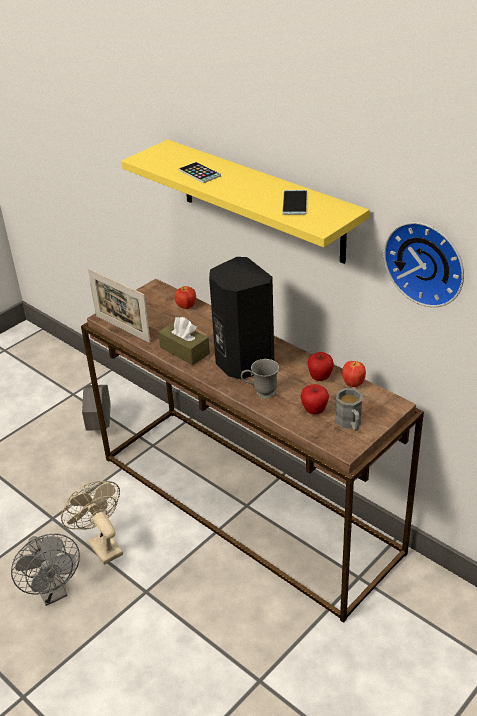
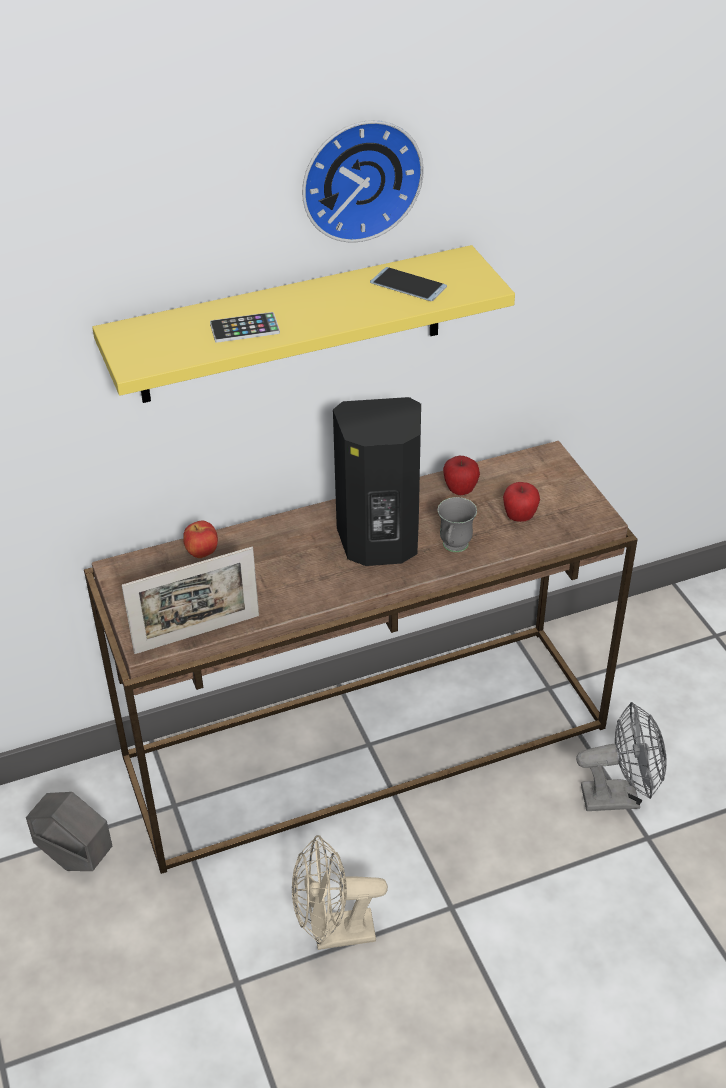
camera: 65 degrees left, 5 degrees up
(53, 592) = (389, 1023): grey fan -> grey fan (619, 796)
(184, 350) = (307, 587): brown tissue box -> none
(350, 423) = (561, 499): grey mug -> none
(352, 384) = (491, 470): apple -> none
(427, 262) = (551, 266): wall clock -> wall clock (359, 178)

